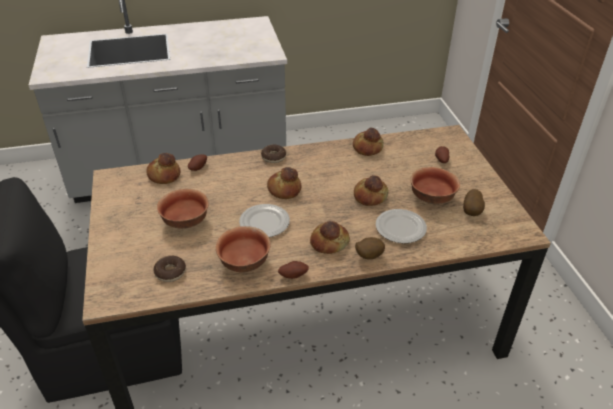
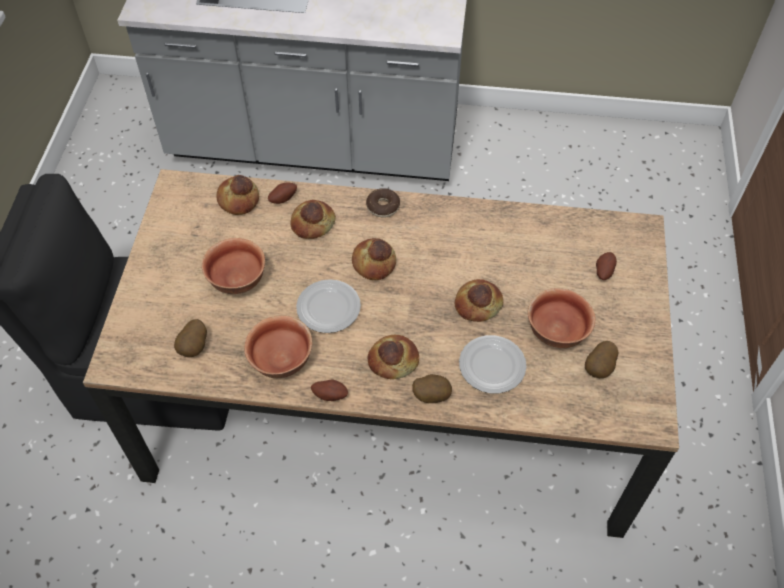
camera: 20 degrees right, 15 degrees up
(170, 272) = (195, 347): donut -> potato
(367, 147) = (513, 223): bread -> bread (312, 223)

